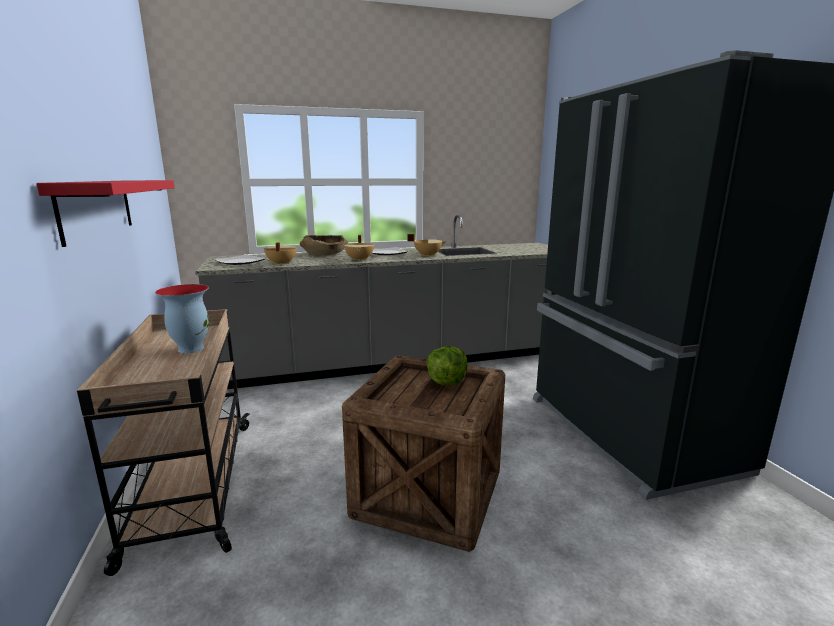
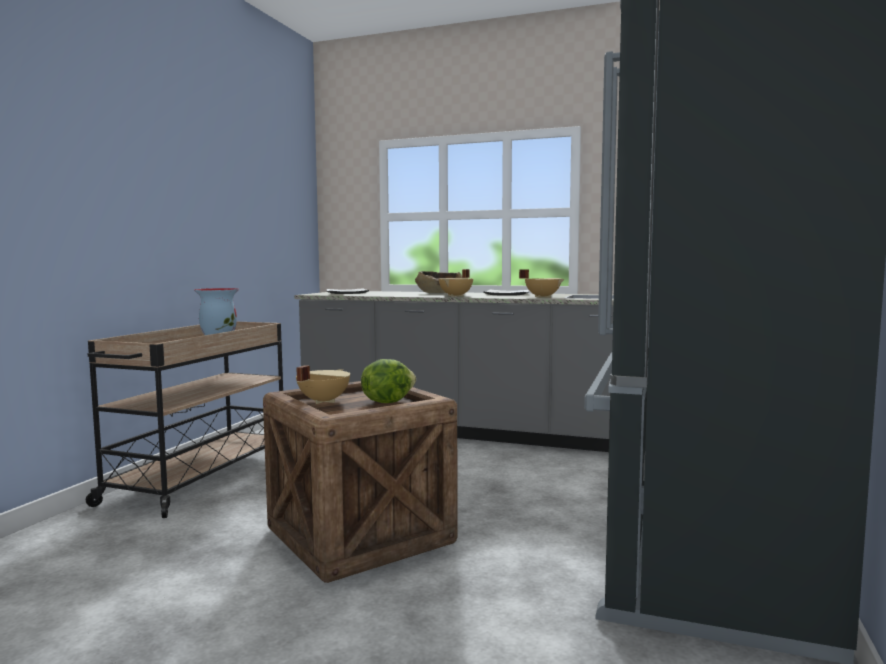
camera: 35 degrees right, 10 degrees down
(97, 208) = (184, 221): red shelf -> none
(281, 264) = (374, 295): beige cooking pot -> beige cooking pot (322, 401)

